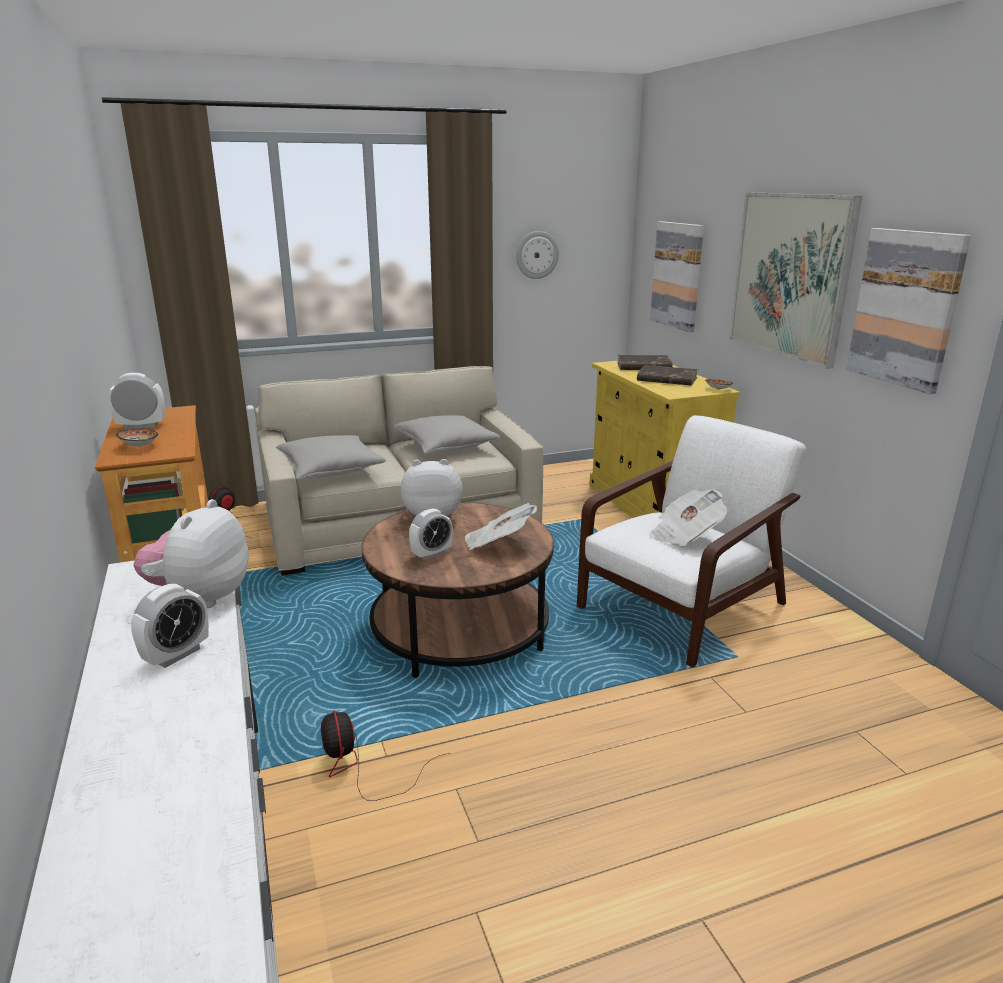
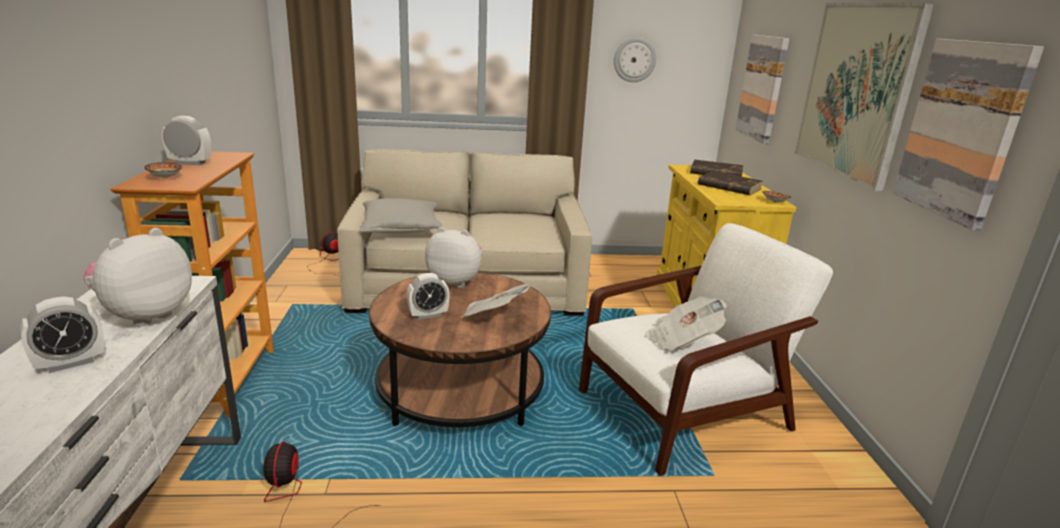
camera: 15 degrees right, 0 degrees up
(446, 446) = (511, 223): grey pillow -> none

